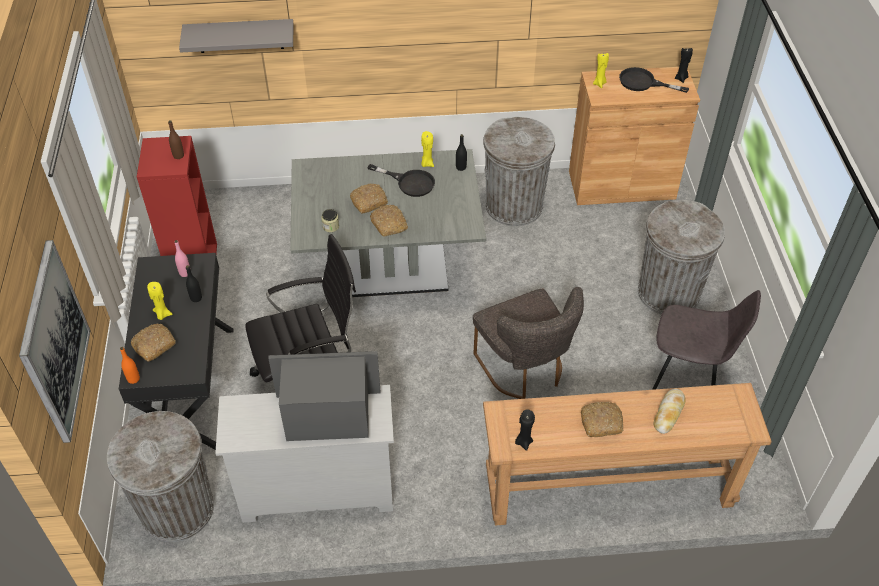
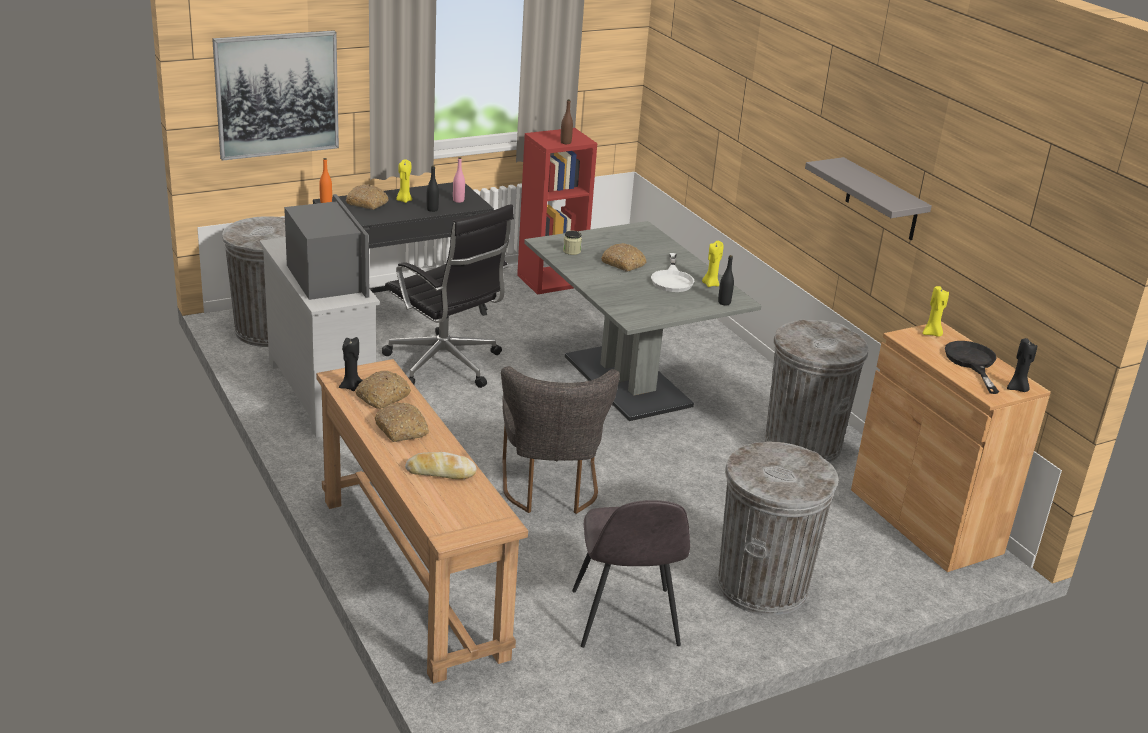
camera: 65 degrees right, 20 degrees down
(240, 36) = (709, 101): grey shelf -> grey shelf (882, 200)
(389, 224) = (600, 278): bread -> bread (382, 397)
(409, 182) = (672, 279): black frying pan -> white frying pan
(525, 369) = (550, 489): grey chair -> grey chair turned 45 degrees counterclockwise

